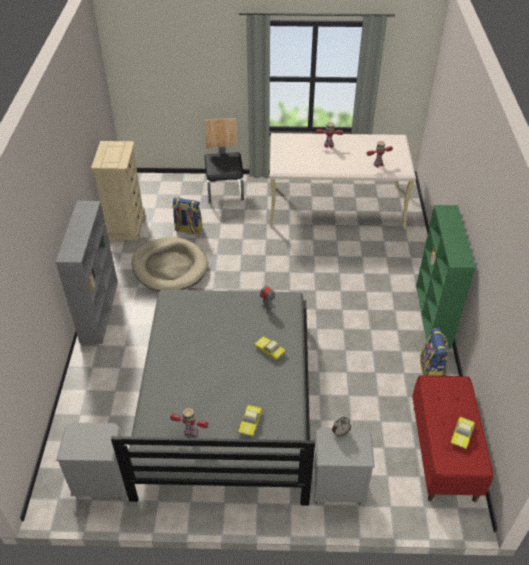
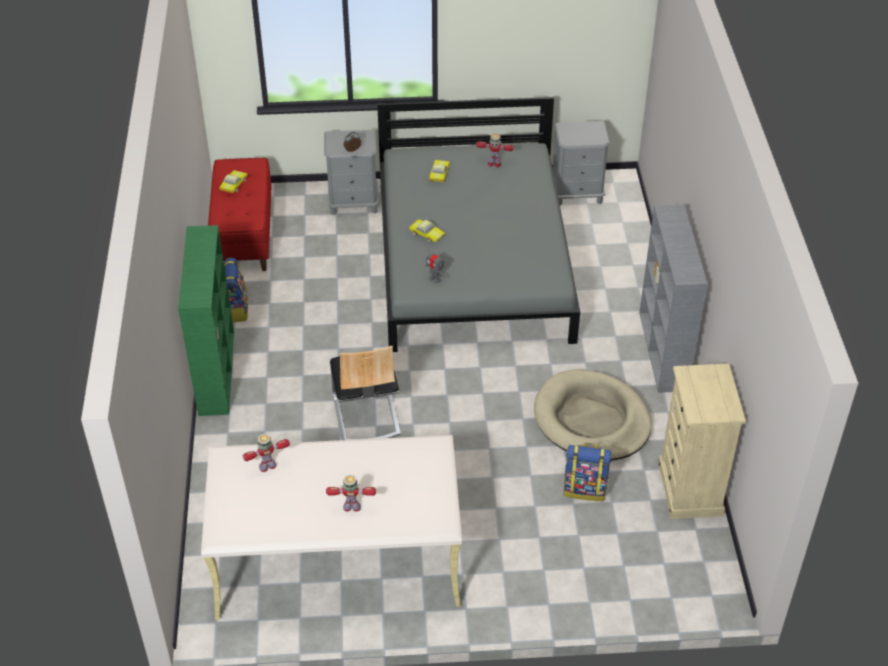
camera: 175 degrees right, 0 degrees up
(225, 191) = (543, 579): chair -> chair (365, 415)

